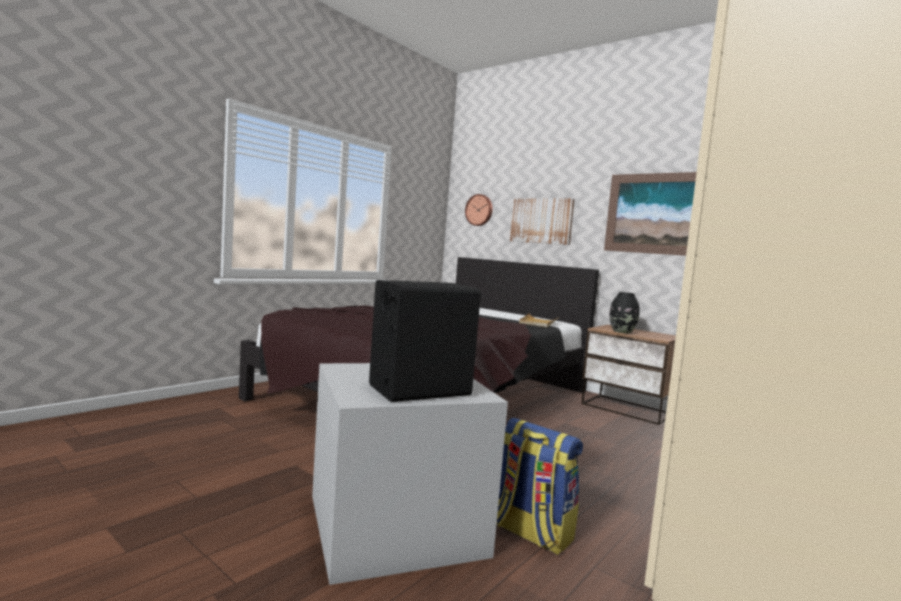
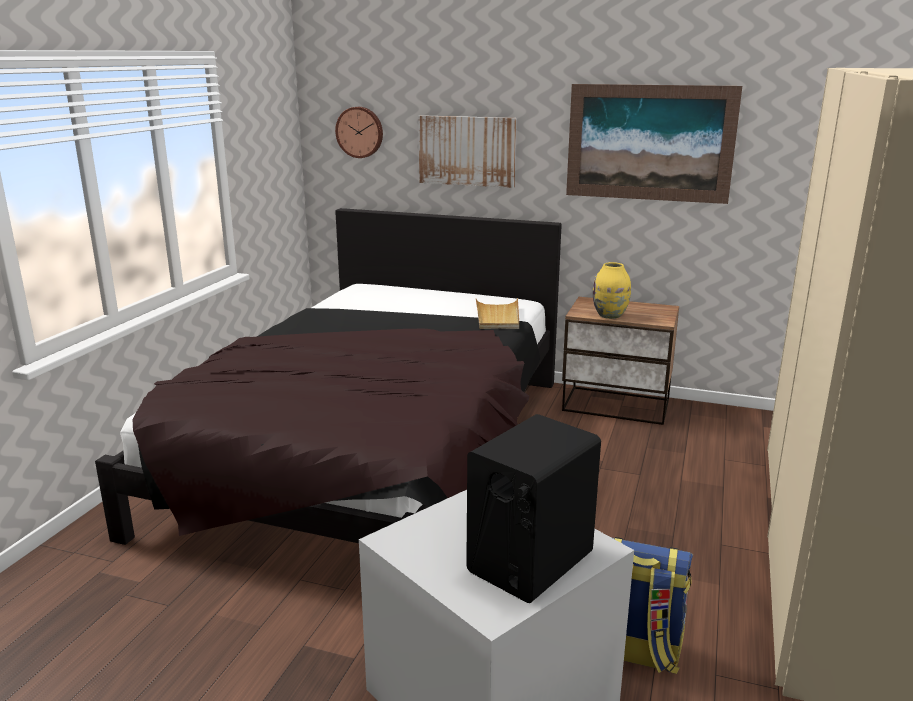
camera: 20 degrees left, 15 degrees up
(622, 332) = (610, 315): black vase -> yellow vase

